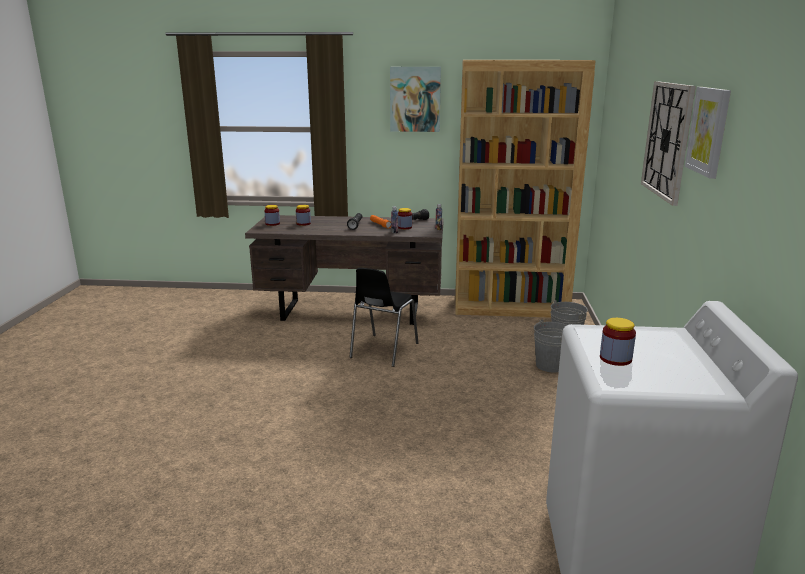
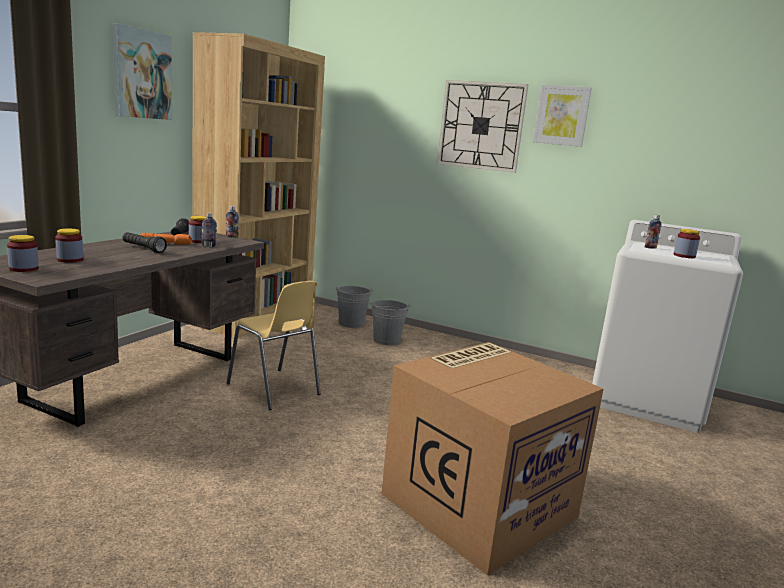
camera: 70 degrees left, 5 degrees down
(280, 461) = (478, 503): none -> cardboard box
(383, 350) = (274, 389): black chair -> yellow chair
(637, 339) = (650, 247): none -> bottle

